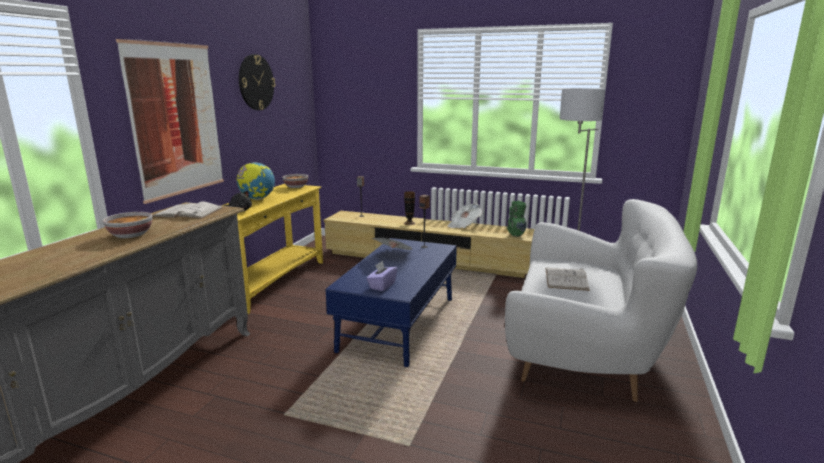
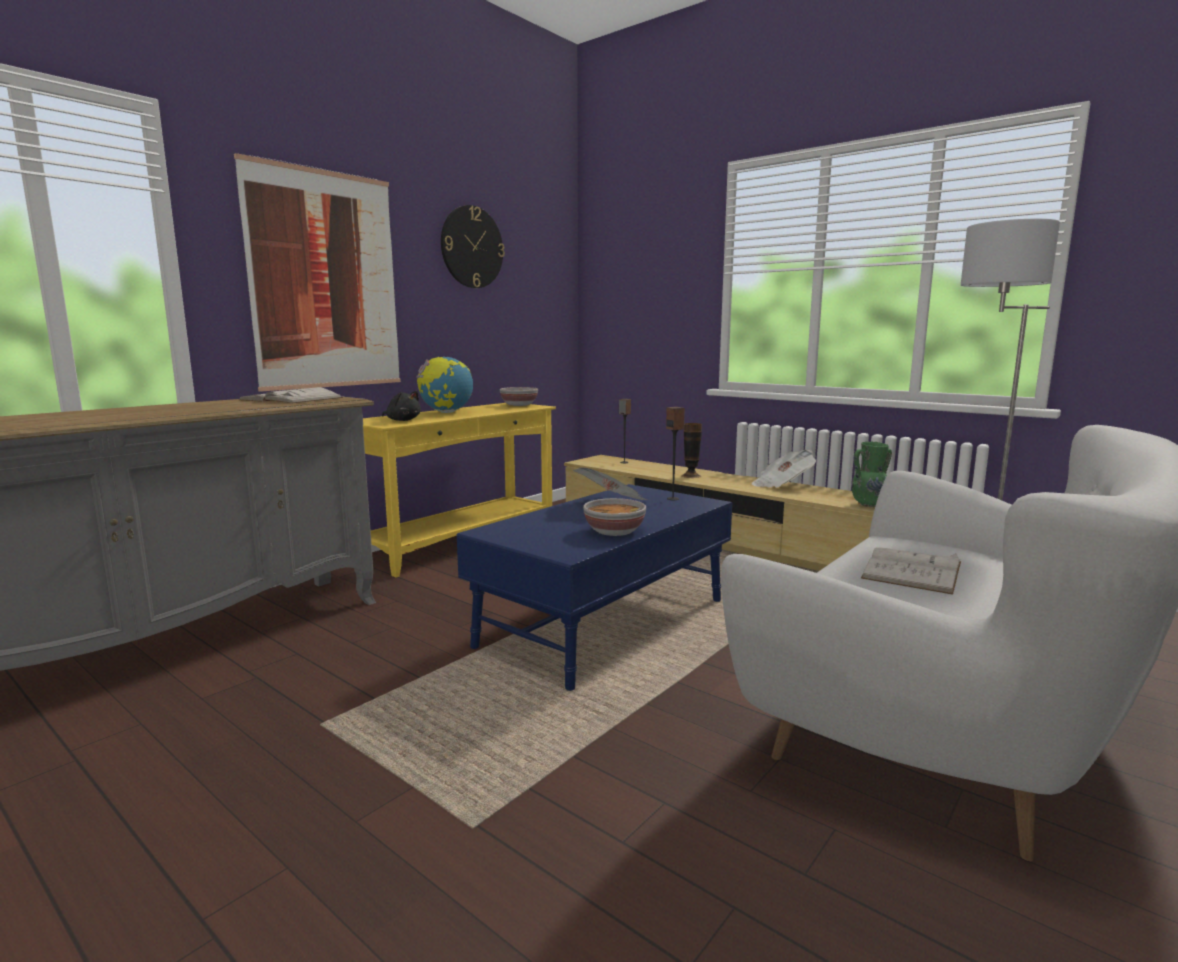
camera: 20 degrees right, 5 degrees down
(130, 235) = (171, 410): bowl -> bowl (613, 531)
(382, 285) = (548, 539): purple tissue box -> none

